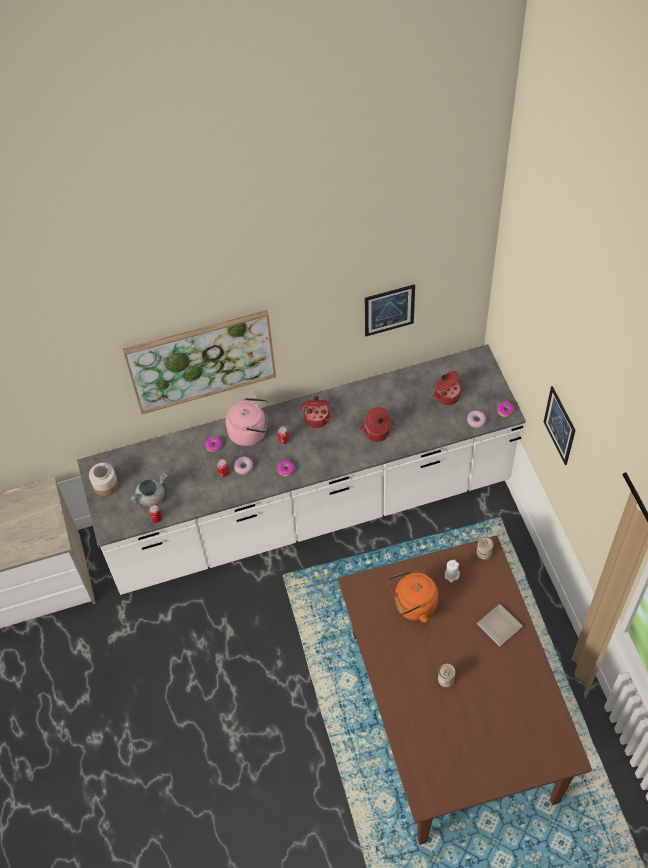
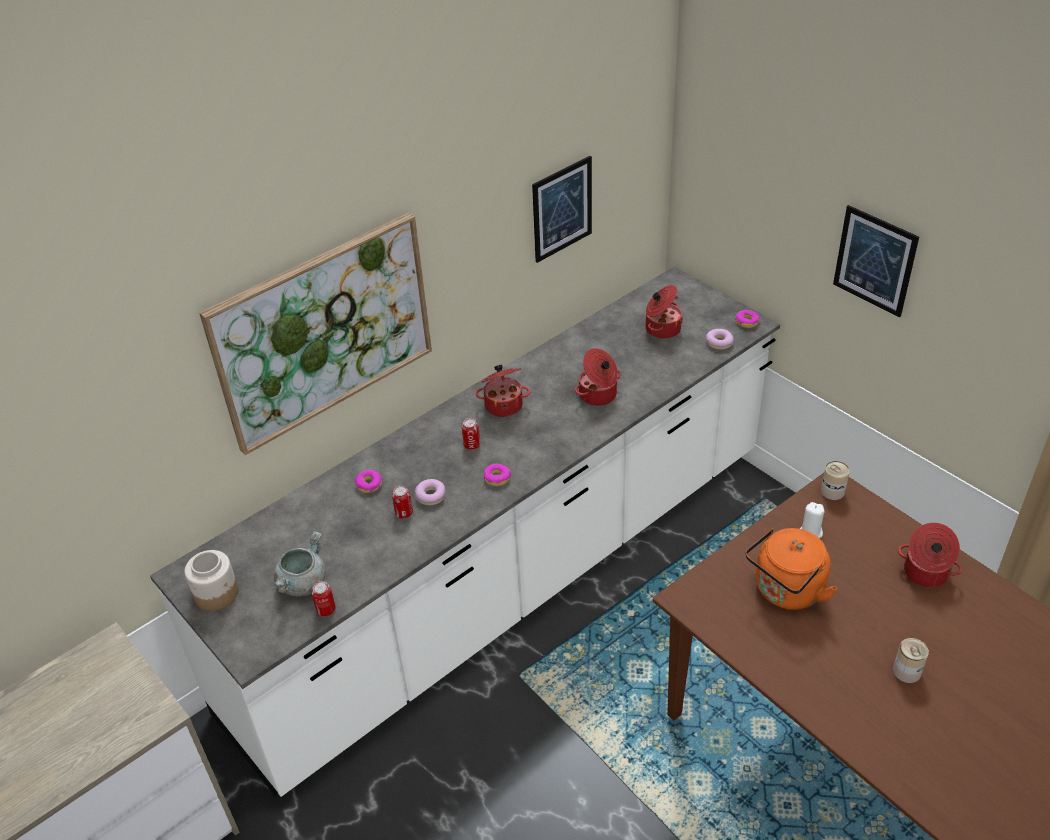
camera: 25 degrees left, 15 degrees down
(250, 432) = (416, 451): pink kettle -> none
(499, 627) = (925, 573): plate -> cooking pot

